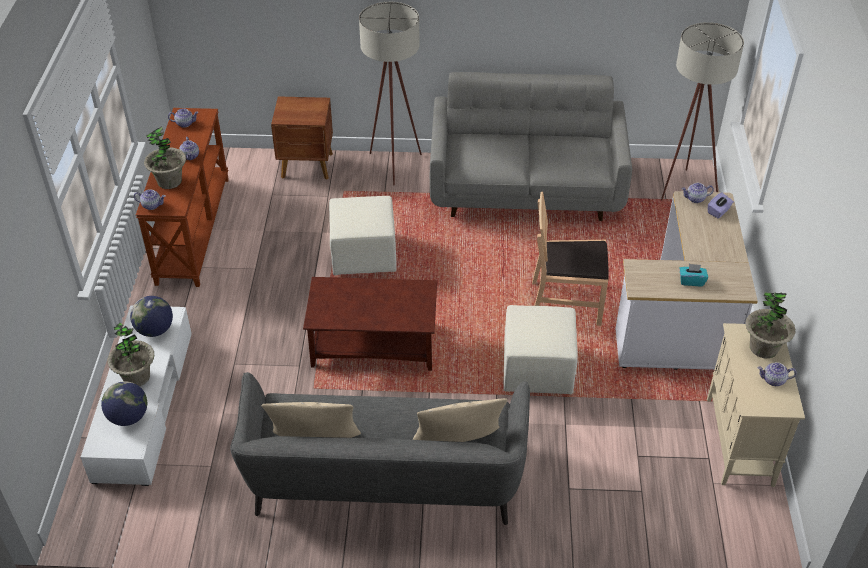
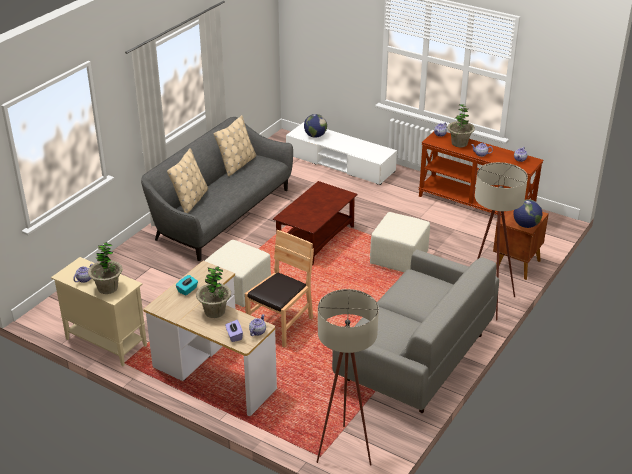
camera: 120 degrees right, 10 degrees down
(136, 377) = (340, 142): potted plant -> potted plant (215, 311)
(155, 330) = (370, 153): globe -> globe (526, 225)

